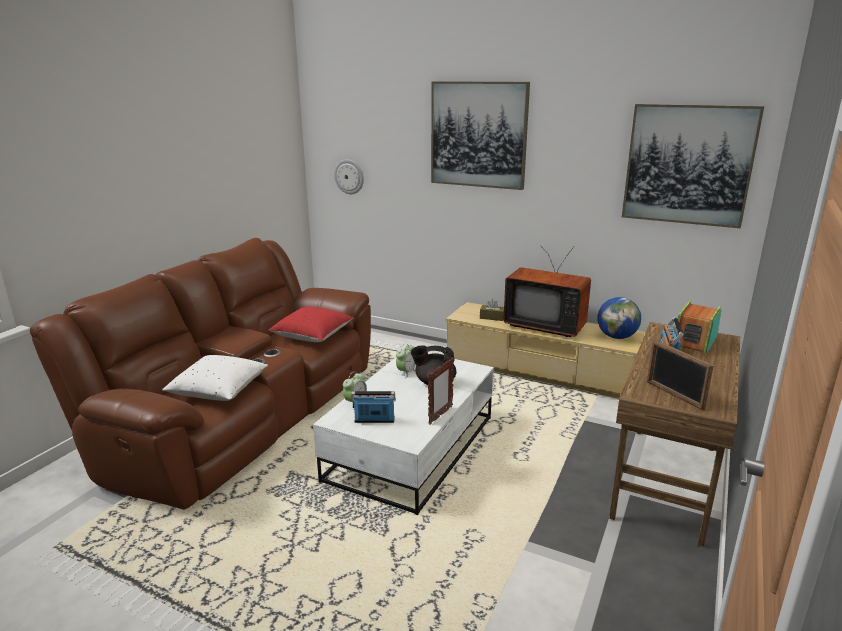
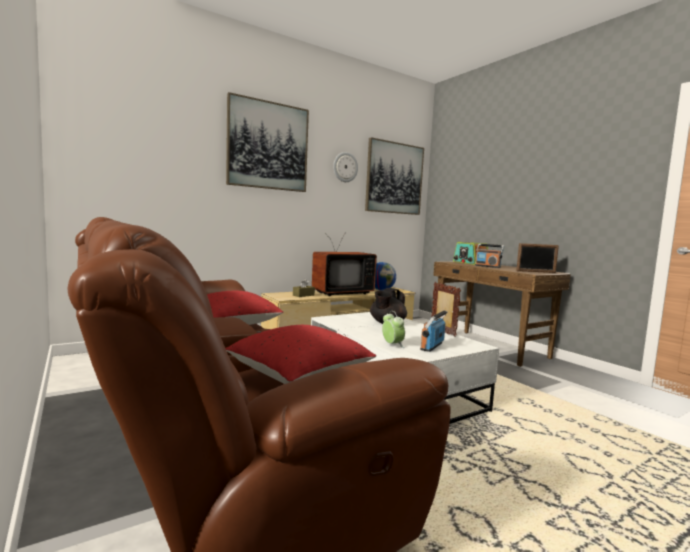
camera: 60 degrees left, 15 degrees down
(219, 391) = (299, 375): white pillow -> red pillow
(349, 176) = (120, 176): wall clock -> wall clock (345, 167)
(406, 372) = (356, 325): alarm clock -> none

